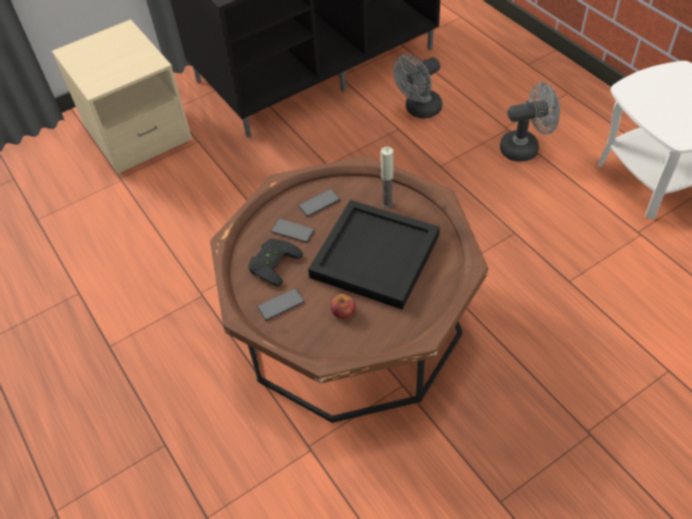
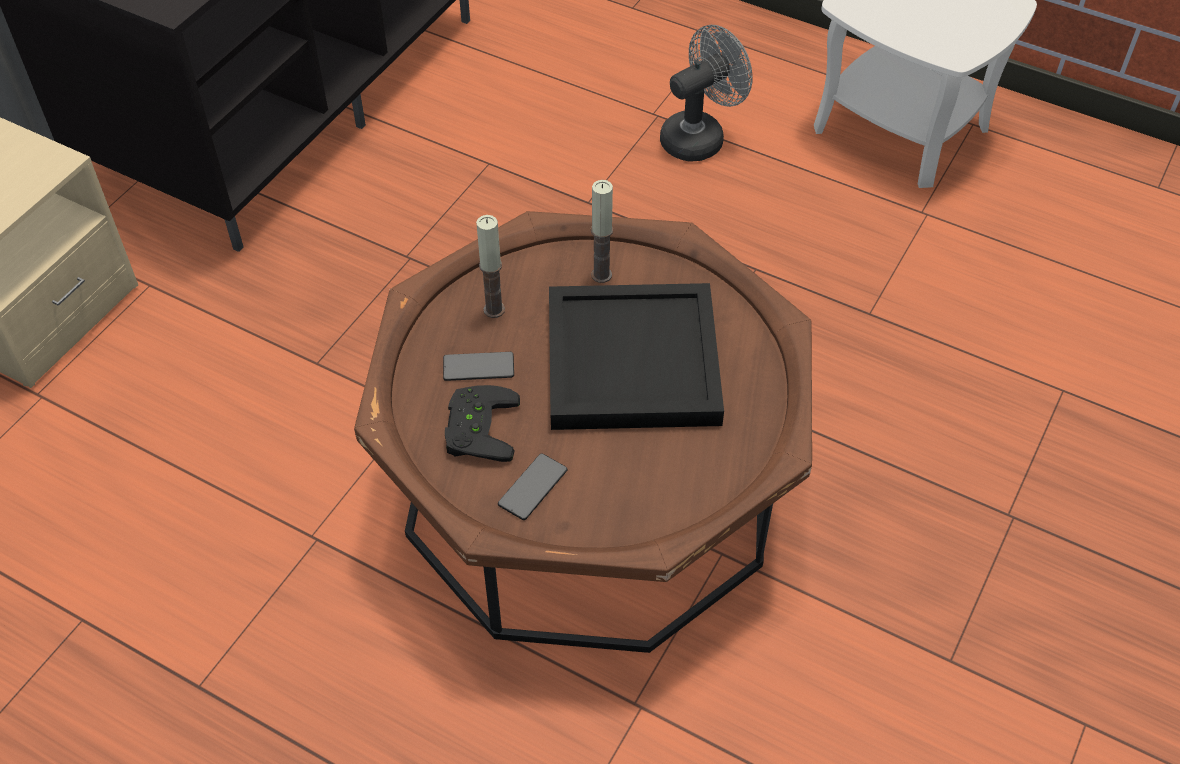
camera: 30 degrees left, 0 degrees up
(319, 203) = (494, 309): phone -> candle
(343, 311) = (636, 461): apple -> none
(419, 110) = (505, 125): grey fan -> none

